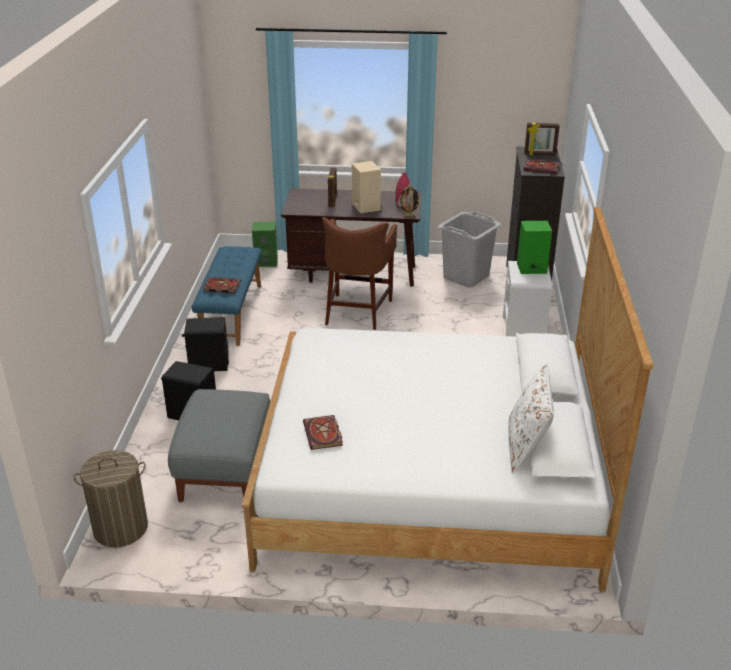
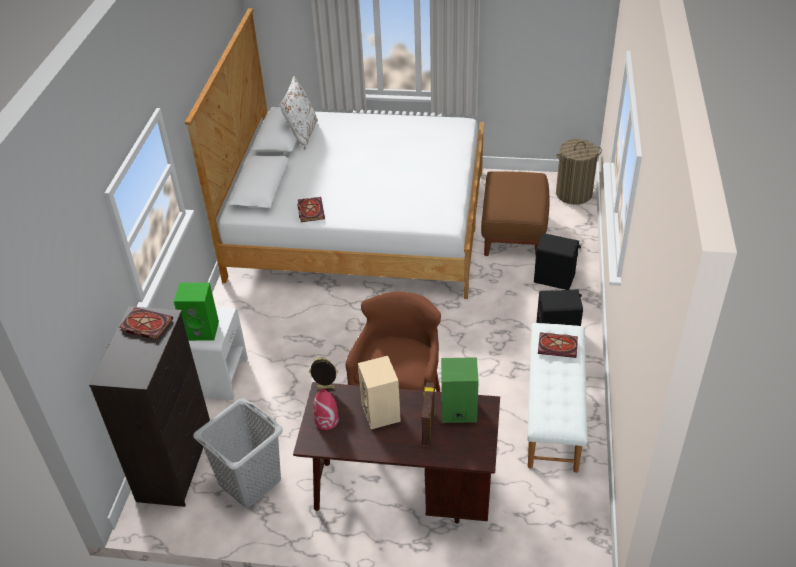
camera: 175 degrees left, 10 degrees up
(224, 469) = (513, 232): grey ottoman -> brown ottoman
(231, 313) = (554, 412): blue bench -> white bench
(266, 261) = (530, 528): green speaker -> green speaker (458, 411)
(324, 435) = (434, 141): book -> book (310, 210)
(540, 154) = (126, 362): picture frame -> none

